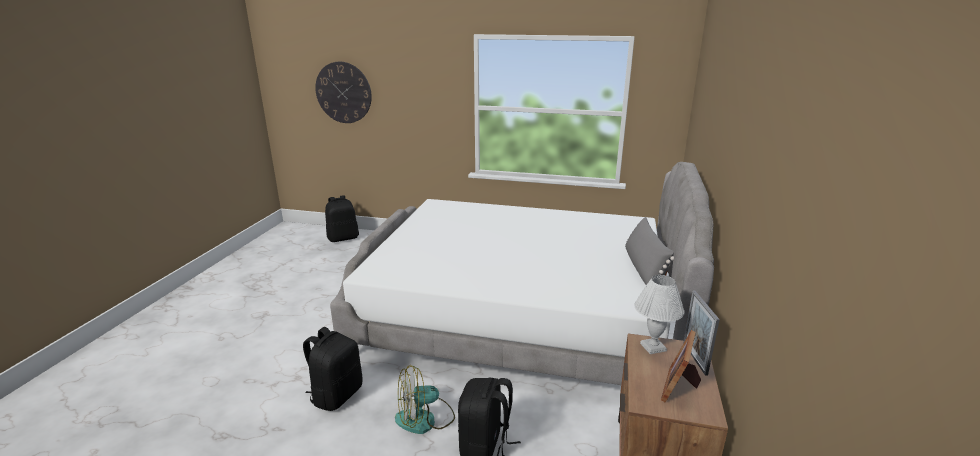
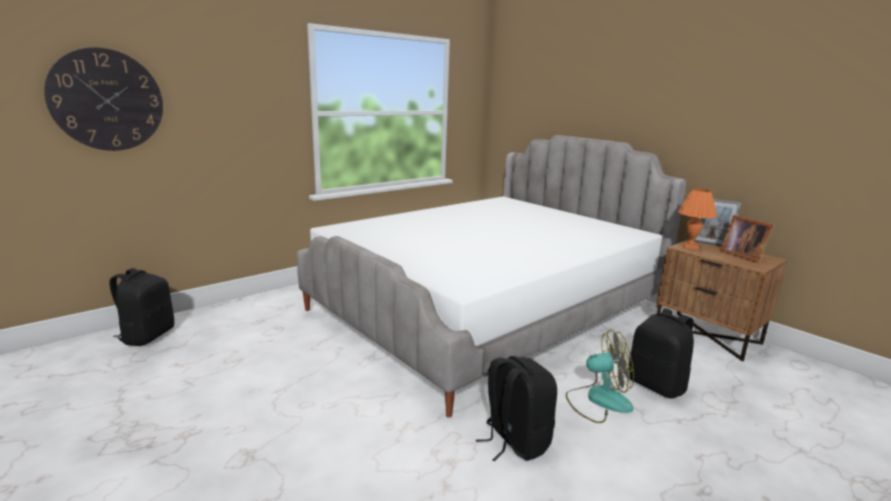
camera: 55 degrees left, 5 degrees down
(425, 419) = (598, 400): fan -> fan turned 105 degrees counterclockwise
(644, 269) = (582, 219): grey pillow -> none
(653, 347) = (690, 247): white table lamp -> orange table lamp

